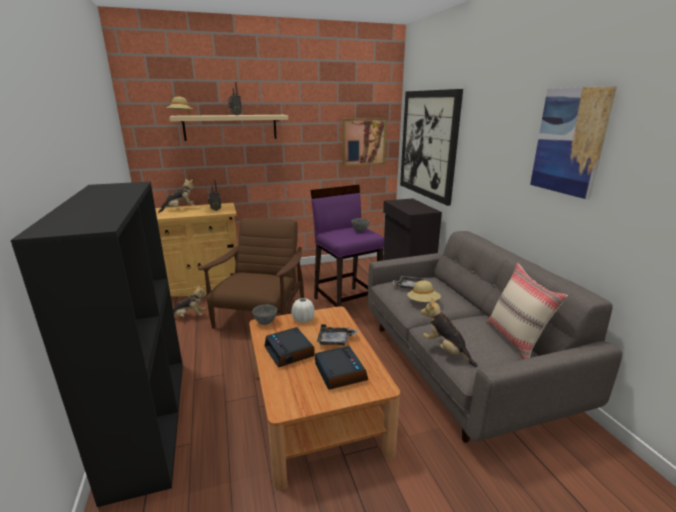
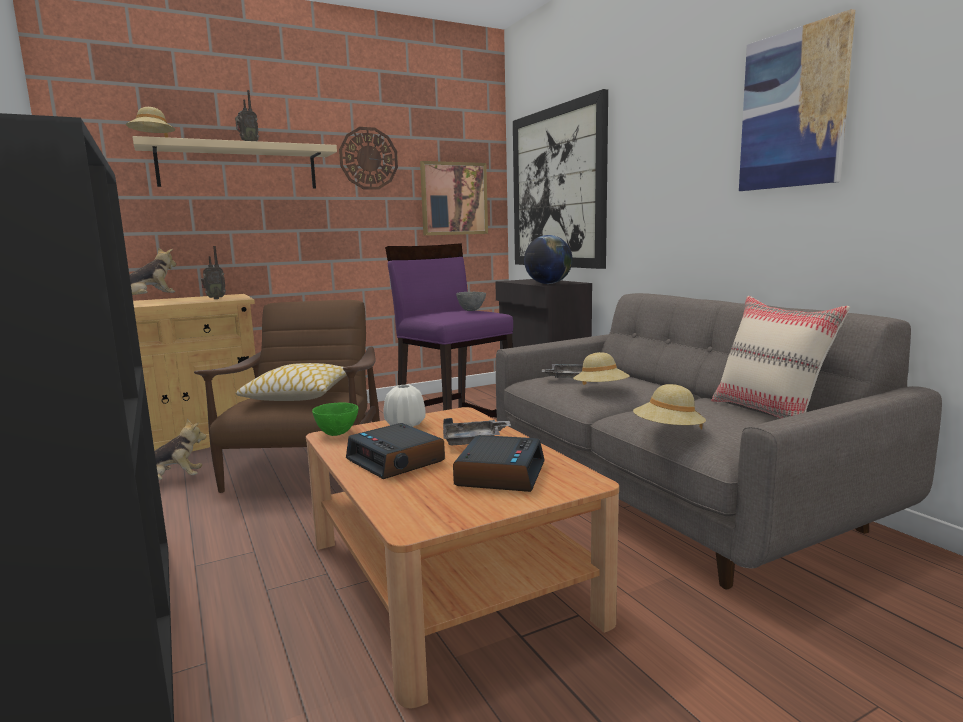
camera: 10 degrees left, 10 degrees down
(255, 279) = (298, 395): none -> pillow
(265, 322) = (337, 433): grey bowl -> green bowl
(309, 118) = (368, 158): none -> wall clock
(339, 372) = (499, 473): alarm clock -> alarm clock turned 45 degrees clockwise
(413, 211) = (548, 284): none -> globe
(445, 350) = (668, 432): plush toy -> beige hat

